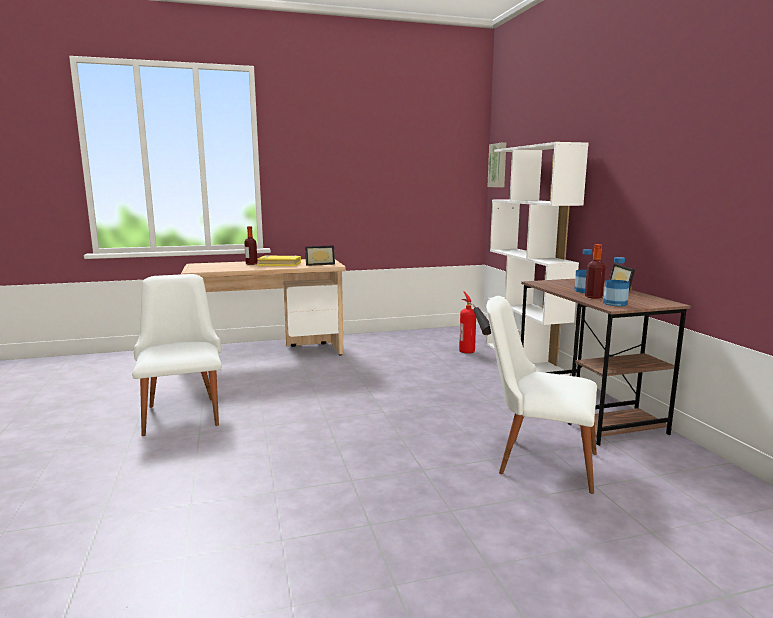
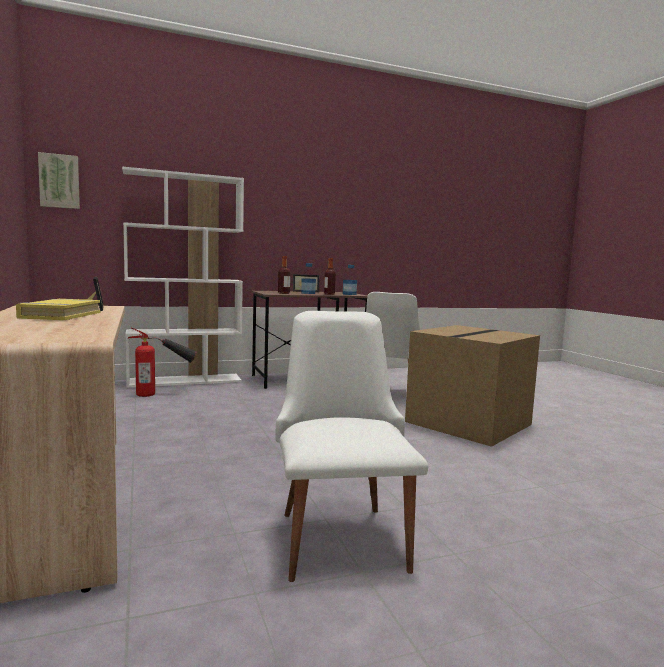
camera: 95 degrees left, 5 degrees down
(183, 412) = (340, 532): white chair -> white chair turned 105 degrees clockwise
(251, 264) = (29, 322): bottle -> bottle (283, 293)
(407, 502) = (467, 422): none -> cardboard box

